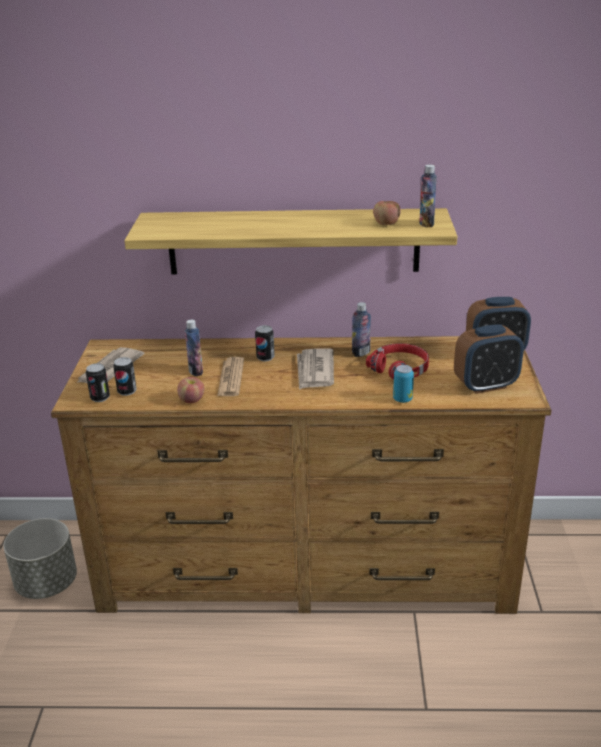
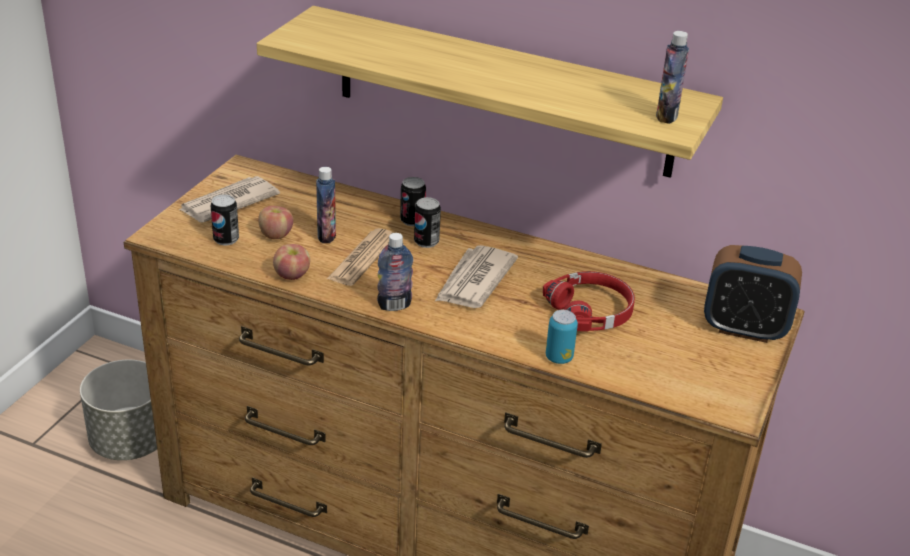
camera: 20 degrees right, 5 degrees up
(100, 398) = (189, 239): can -> can (412, 220)
(361, 353) = (556, 271): bottle -> bottle (394, 305)
(386, 224) = (610, 102): apple -> apple (276, 235)
(485, 385) = (691, 373): alarm clock -> none

